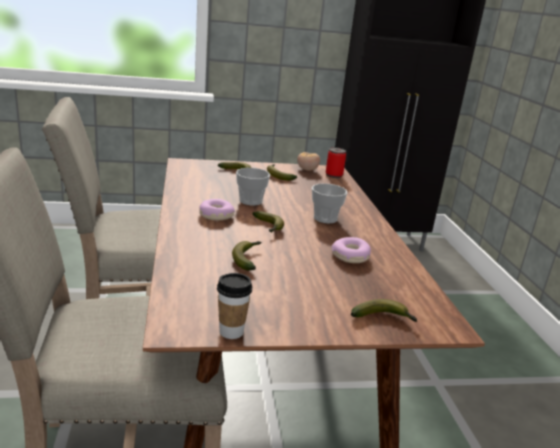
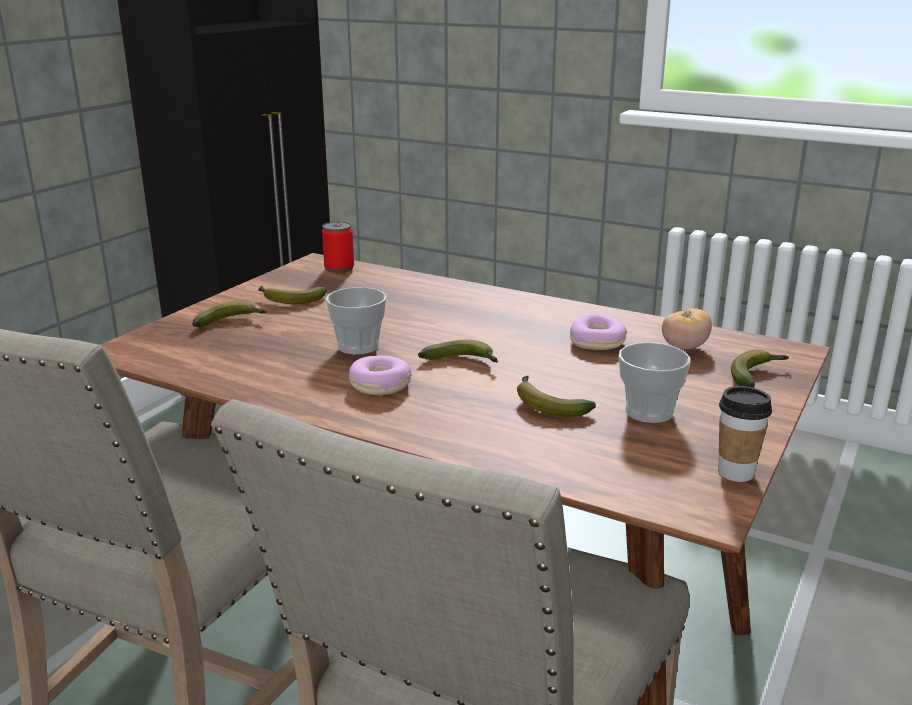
camera: 50 degrees left, 0 degrees up
(307, 170) = (295, 276): tomato -> tomato (684, 347)
(325, 218) = (474, 320): cup -> cup (649, 412)

